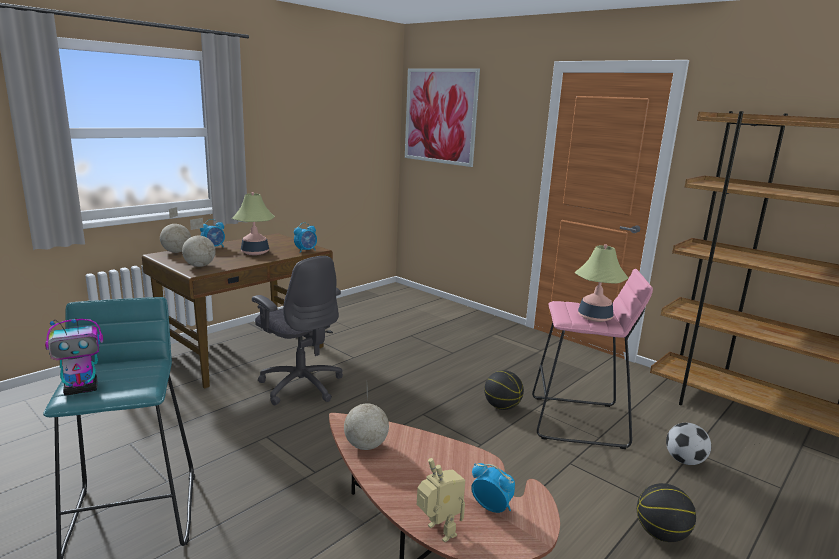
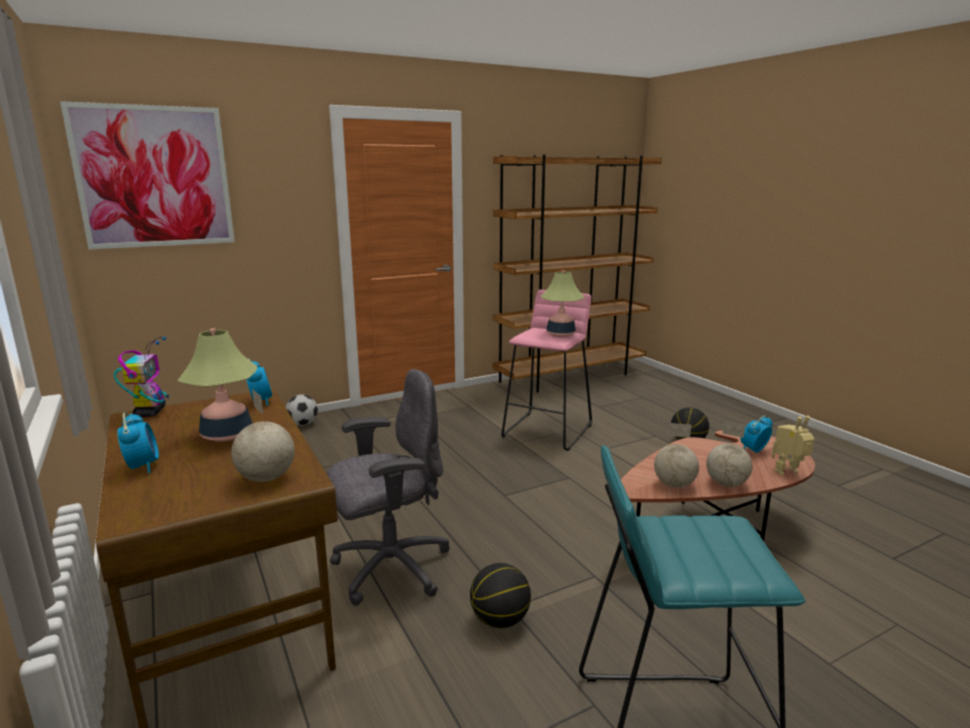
camera: 70 degrees left, 0 degrees up
(82, 389) = (746, 566): toy robot -> toy robot (150, 412)
(177, 252) = (129, 501): globe -> globe (726, 483)
(502, 407) = (509, 454): basketball -> basketball (499, 620)
(684, 461) = (610, 412): football -> football (303, 424)

